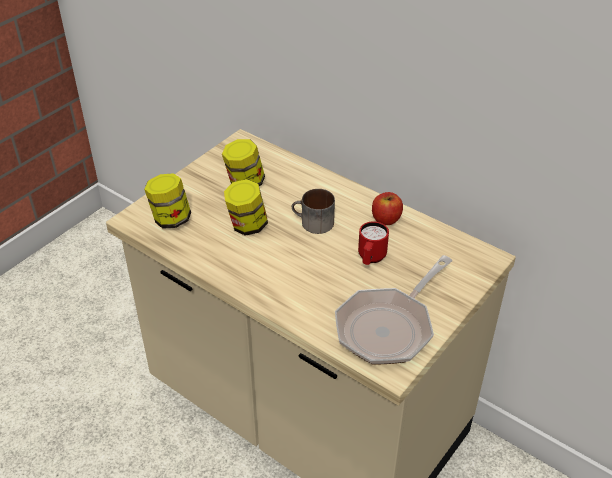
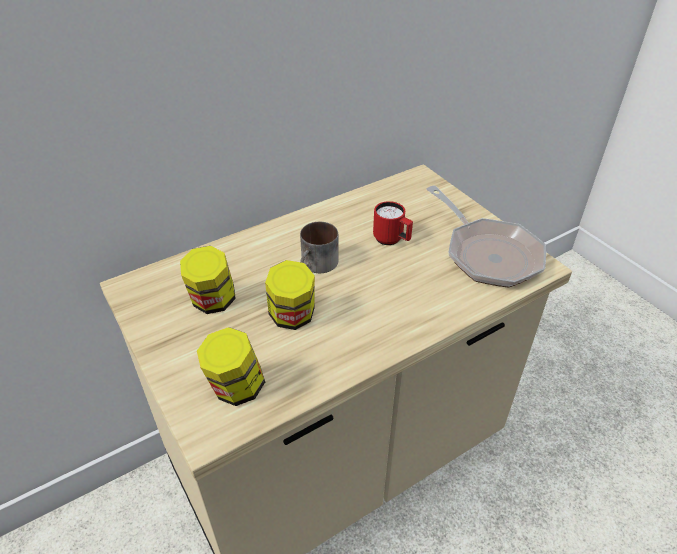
camera: 70 degrees left, 0 degrees up
(386, 219) = (340, 216): apple -> none

